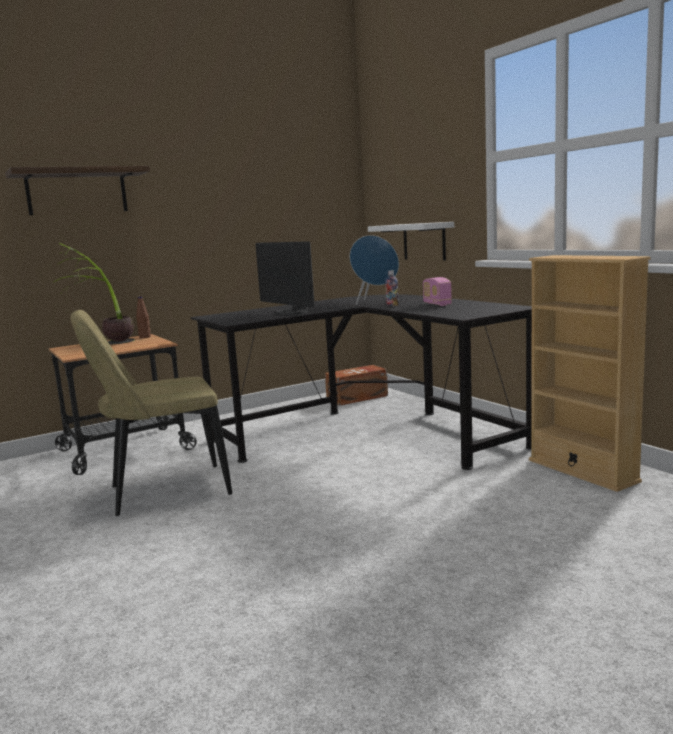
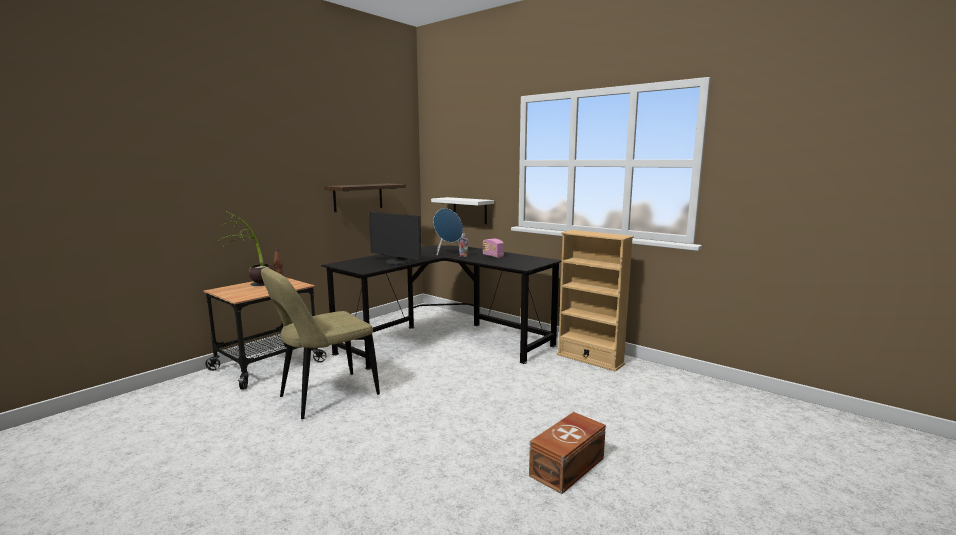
camera: 20 degrees left, 0 degrees up
(77, 192) = (227, 168): shelf -> shelf (358, 197)
(358, 397) = (420, 314): brown storage box -> brown storage box (569, 466)

